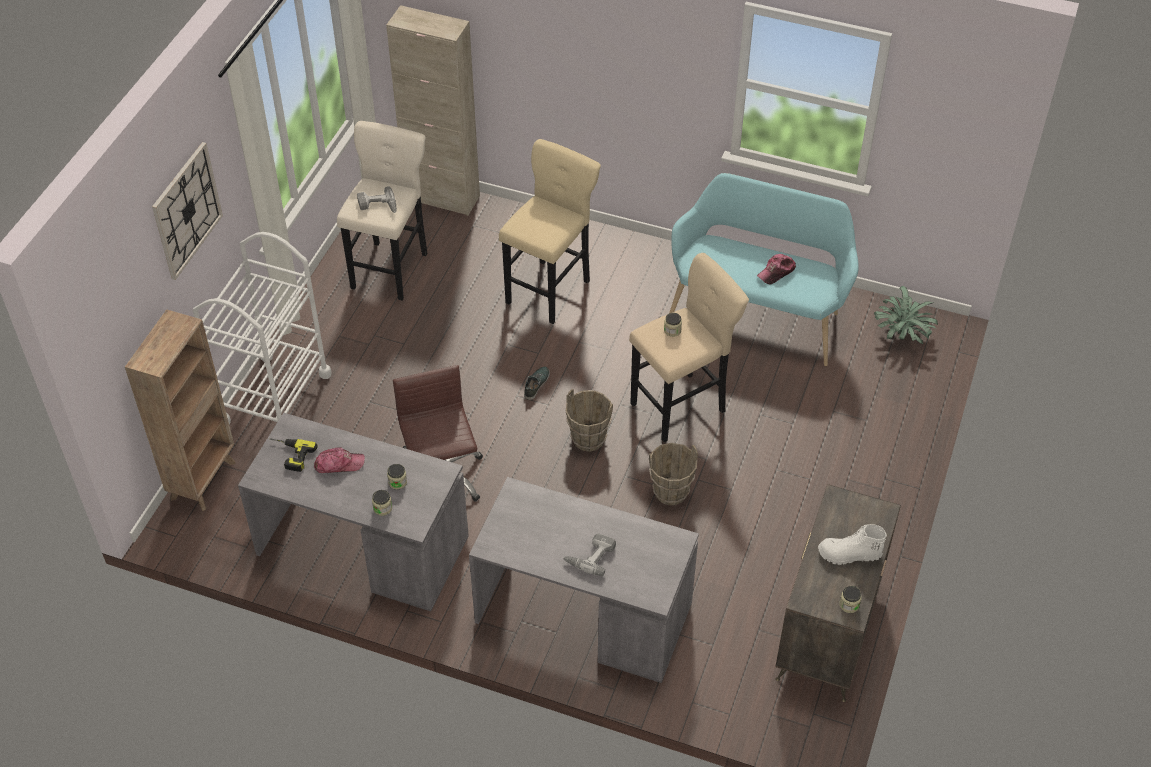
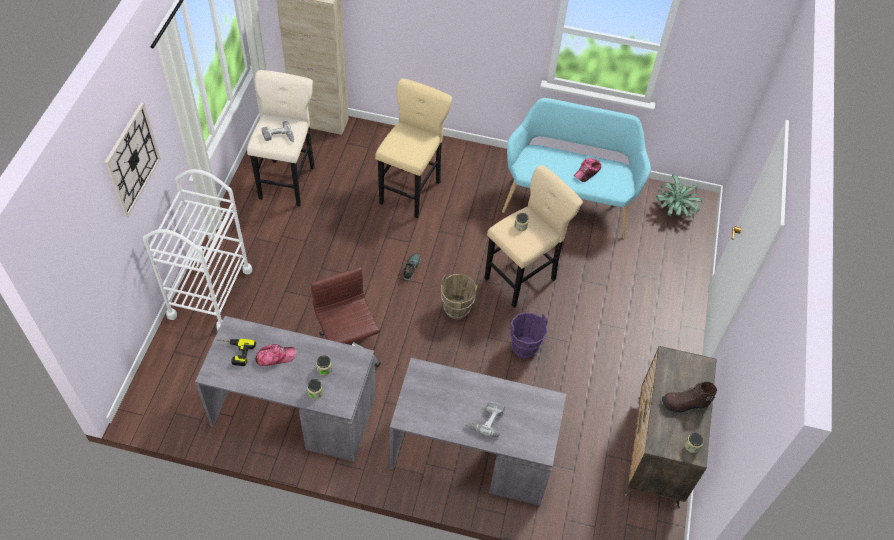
camera: 10 degrees left, 5 degrees up
(204, 479) = (161, 365): brown bookcase -> none
(671, 492) = (524, 348): brown bucket -> purple bucket
(849, 555) = (685, 404): white boot -> brown boot

